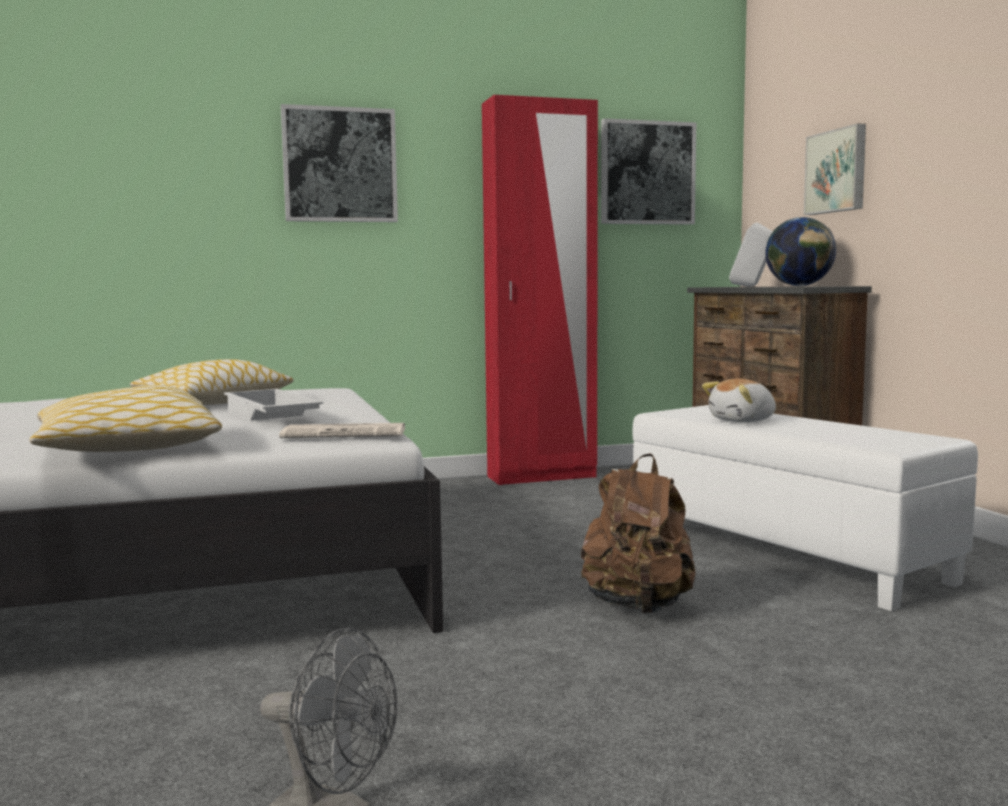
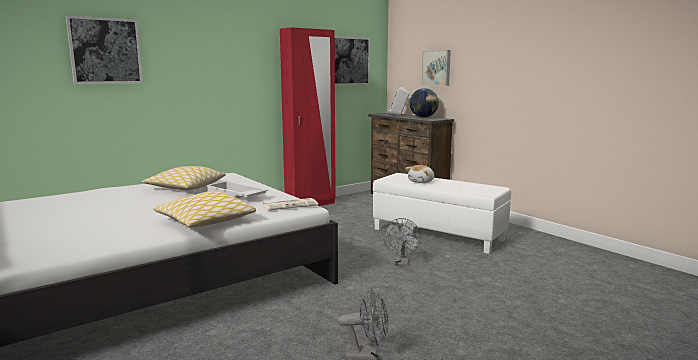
camera: 20 degrees left, 5 degrees up
(340, 165) = (214, 59): picture -> picture (105, 51)
(638, 606) = (402, 263): brown backpack -> grey fan

